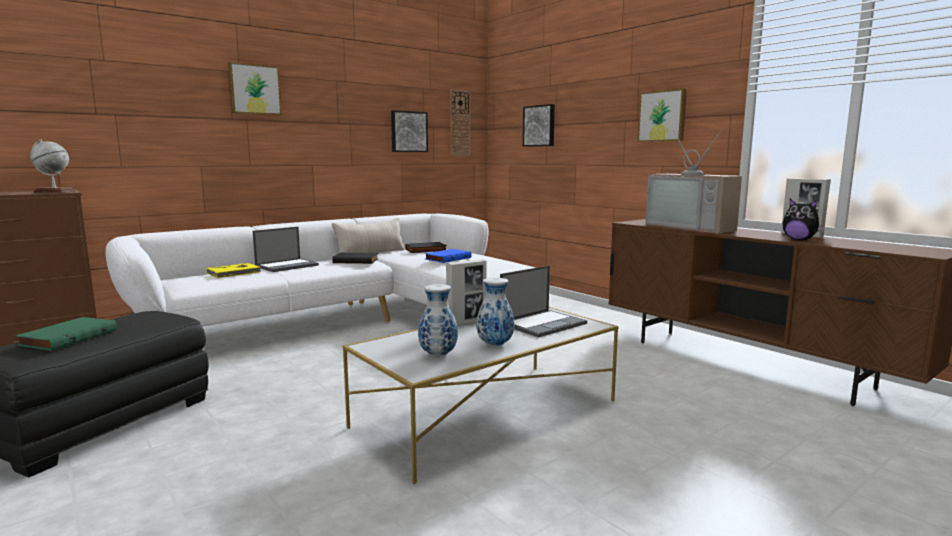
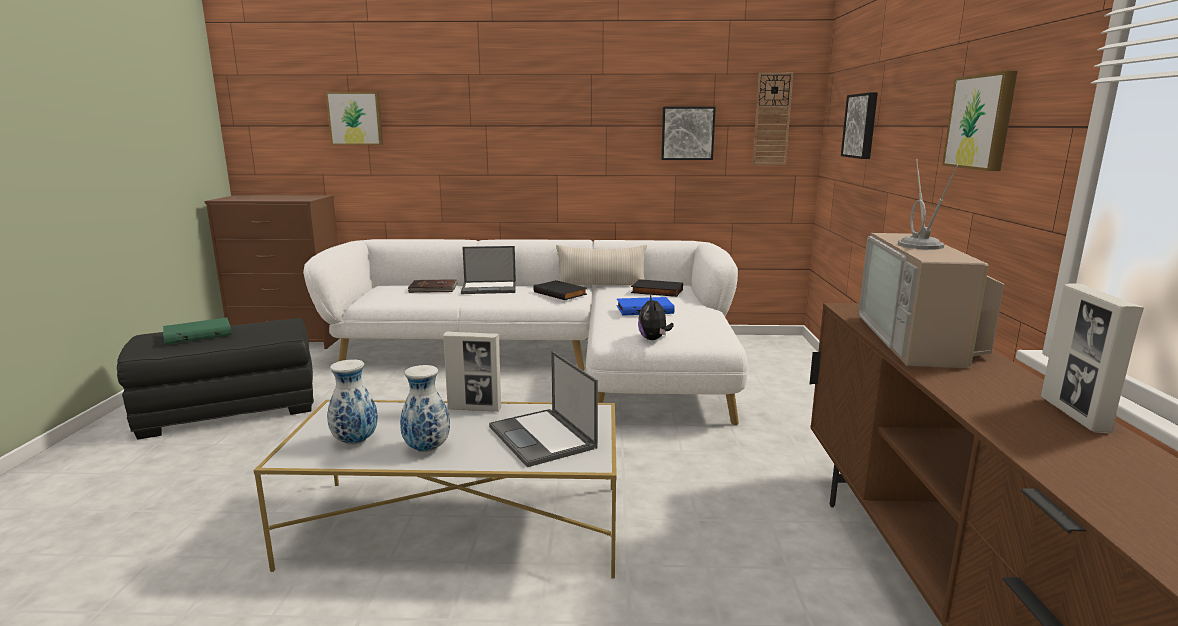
camera: 40 degrees right, 5 degrees up
(54, 192) = (299, 199): globe -> none
(234, 273) = (433, 289): yellow book -> brown book
(254, 89) = (494, 92): picture -> picture (355, 118)
(543, 323) = (543, 437): laptop -> laptop turned 60 degrees clockwise
(799, 240) = (1015, 425): plush toy -> plush toy (654, 339)

